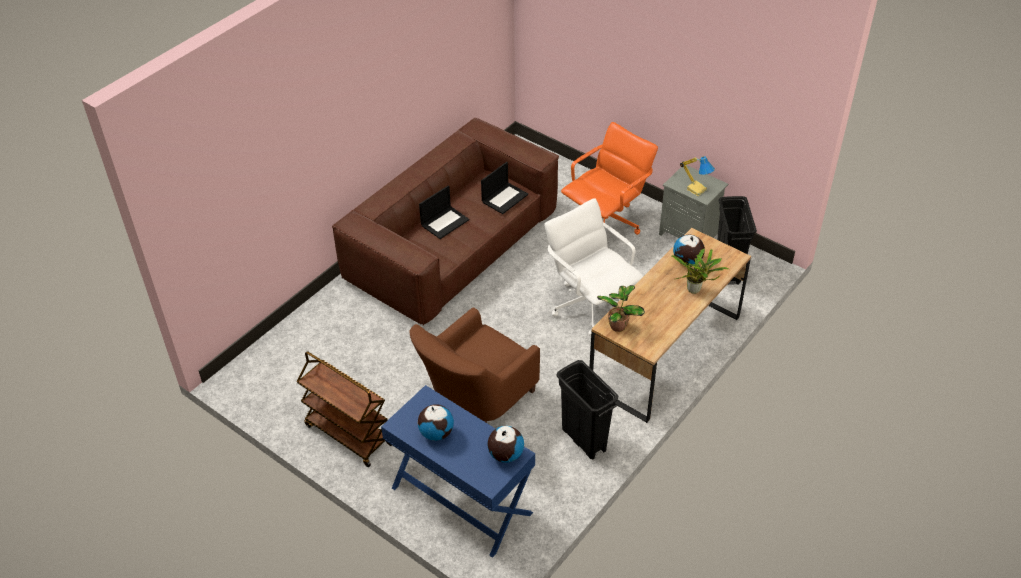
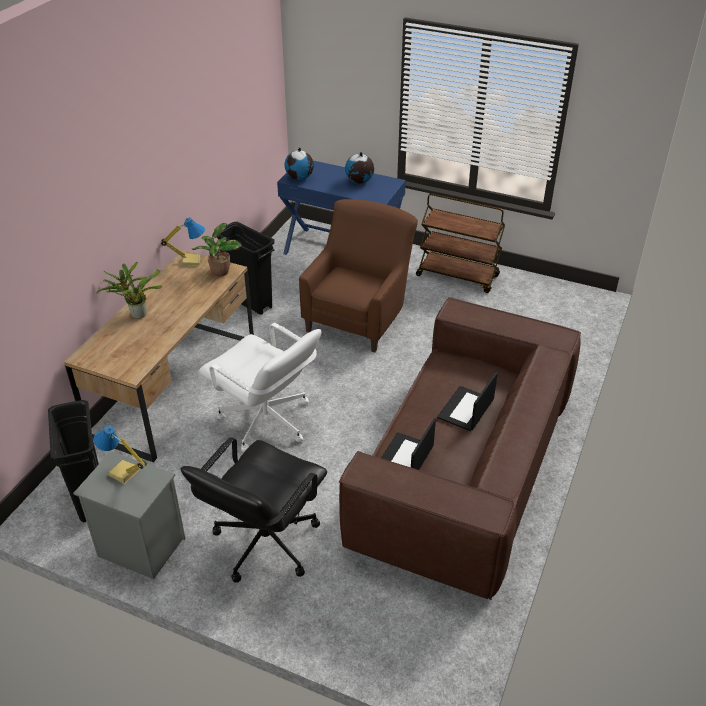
camera: 165 degrees right, 5 degrees down
(605, 223) = (264, 542): orange office chair -> black office chair
(645, 345) = (191, 261): none -> table lamp
(687, 261) = (144, 343): globe -> none

